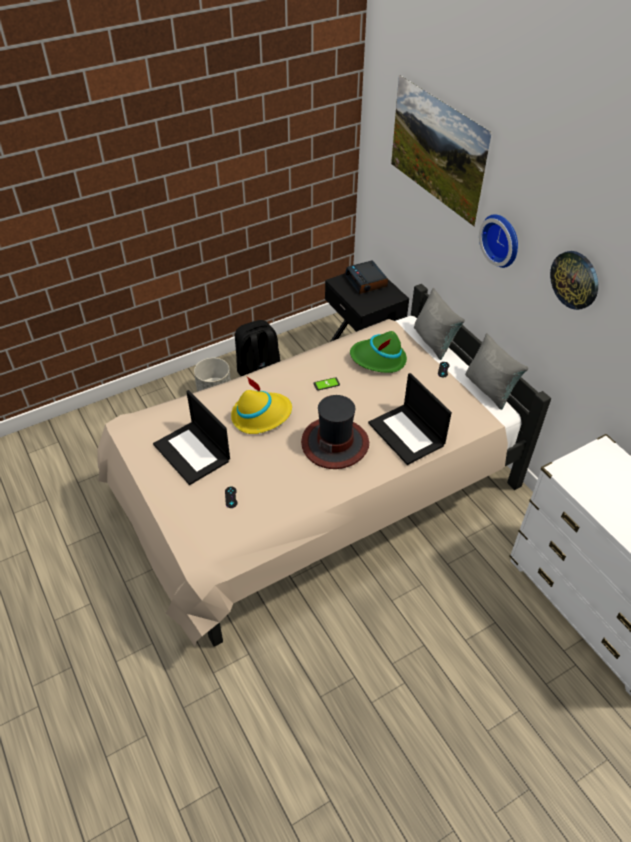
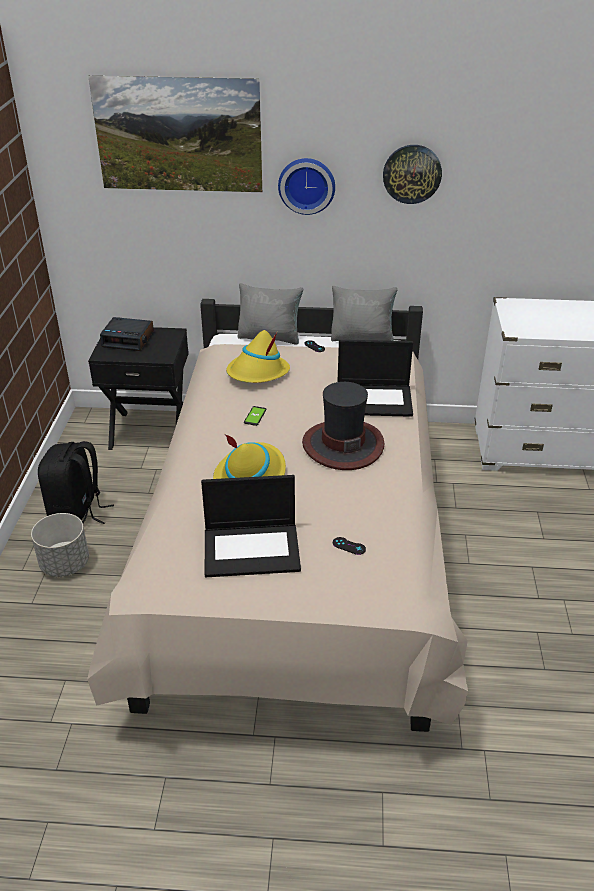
camera: 55 degrees left, 10 degrees down
(378, 359) = (257, 373): green hat -> yellow hat

